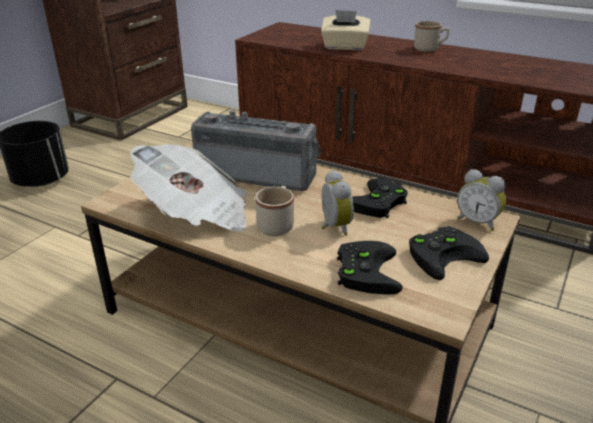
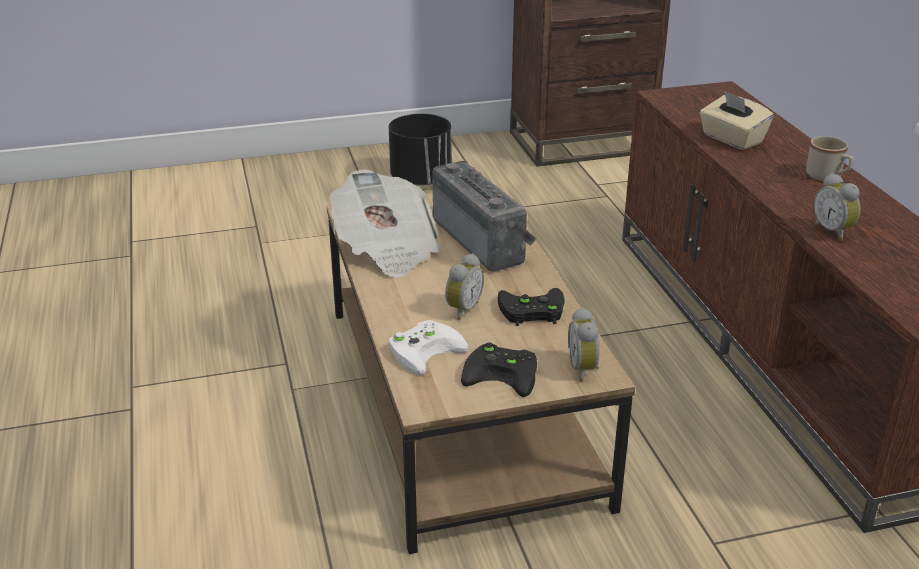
camera: 45 degrees right, 0 degrees up
(277, 224) = (426, 286): beige mug -> none
(364, 270) = (425, 349): black game controller -> white game controller
(493, 71) = (833, 231): none -> alarm clock

